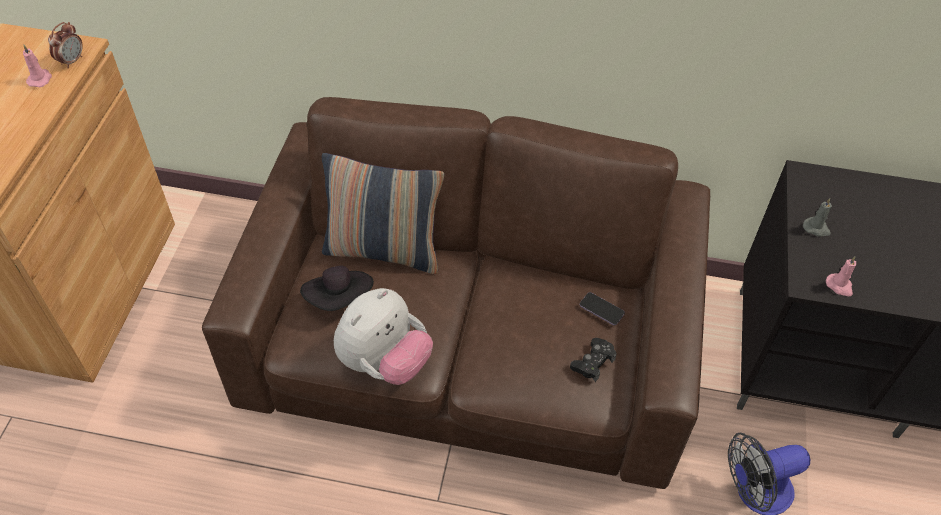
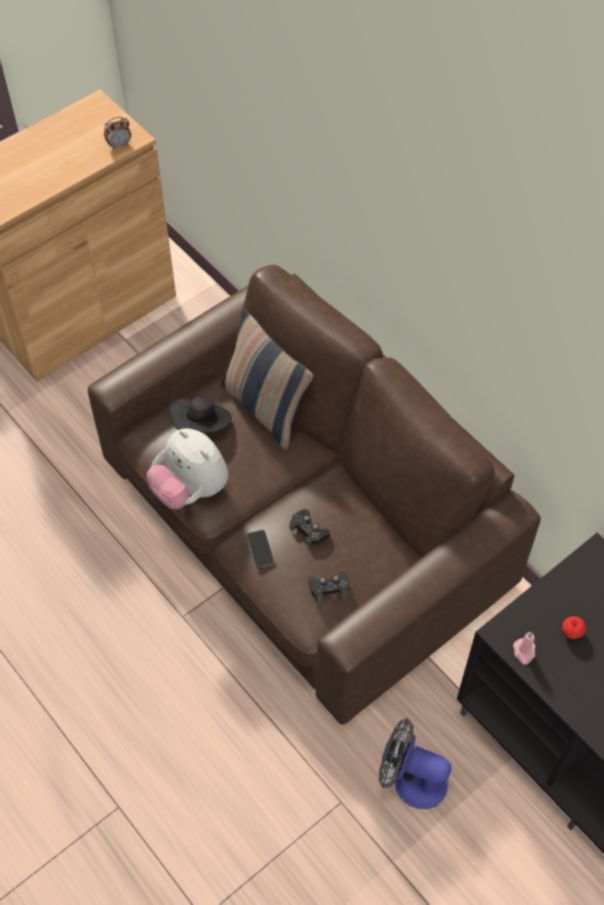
camera: 40 degrees right, 5 degrees up
(40, 79) = (90, 149): pink candle -> none
(384, 362) = (190, 489): plush toy -> plush toy turned 60 degrees clockwise
(527, 326) = (309, 530): none -> black game controller
(601, 309) = (377, 556): phone -> phone (260, 549)
(816, 228) = (557, 599): grey candle -> none
(854, 246) = (571, 632): none -> apple

